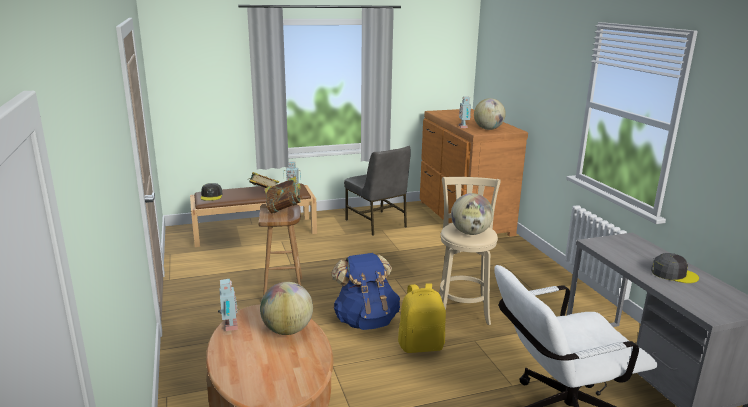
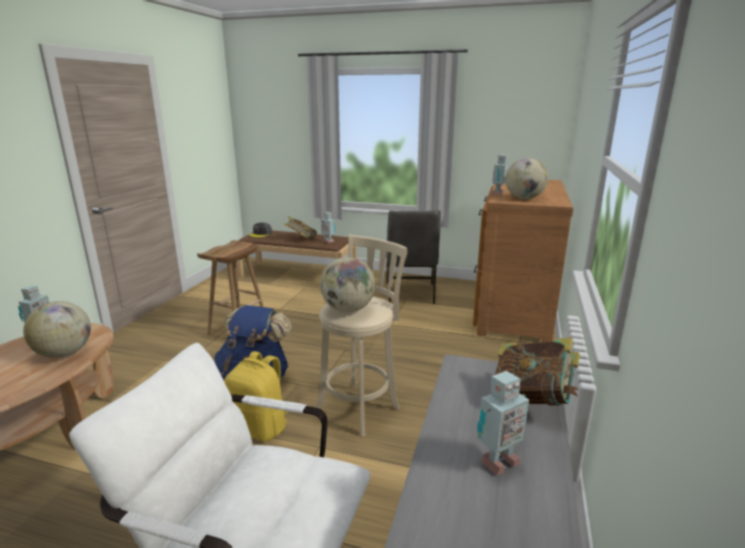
camera: 35 degrees right, 0 degrees up
(284, 209) = (239, 247): book -> book (531, 400)
(673, 274) = (497, 461): grey cap -> toy robot

